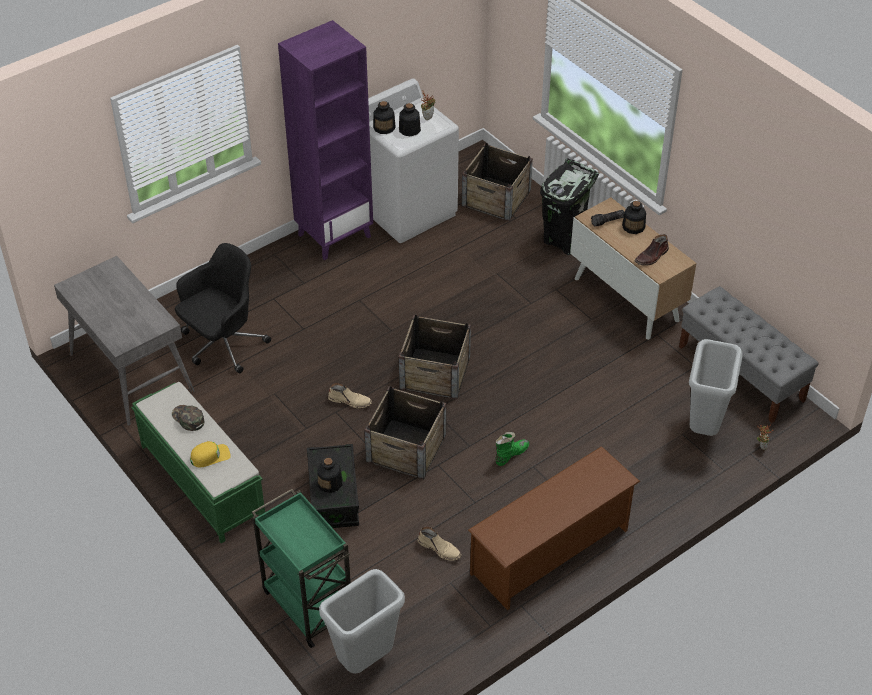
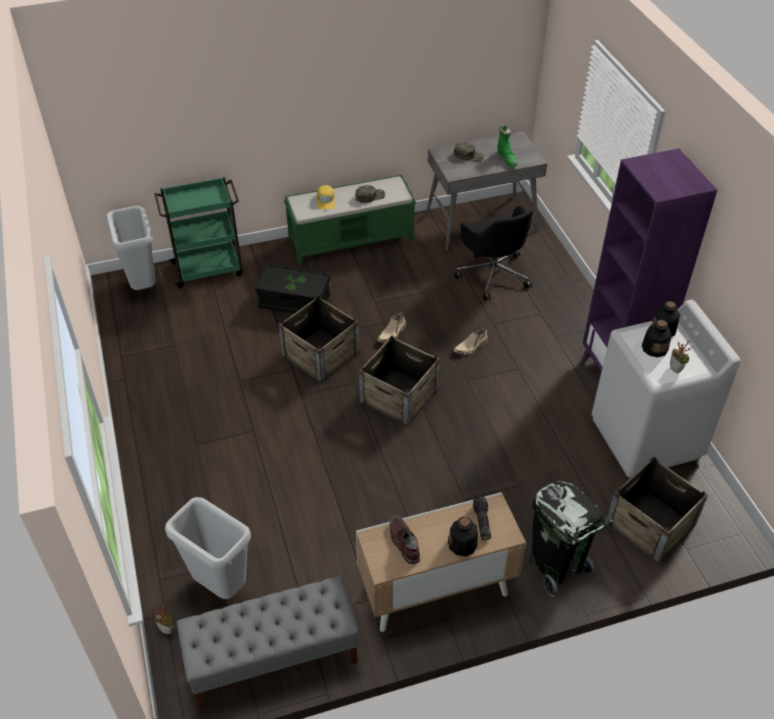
camera: 110 degrees right, 0 degrees up
(120, 319) = (468, 155): none -> green cap
(330, 483) = (287, 279): bottle -> none
(440, 548) = (208, 347): beige boot -> beige boot (471, 347)
(510, 454) = (275, 419): green boot -> green boot (507, 159)
(550, 552) = (160, 413): brown shoe rack -> none

